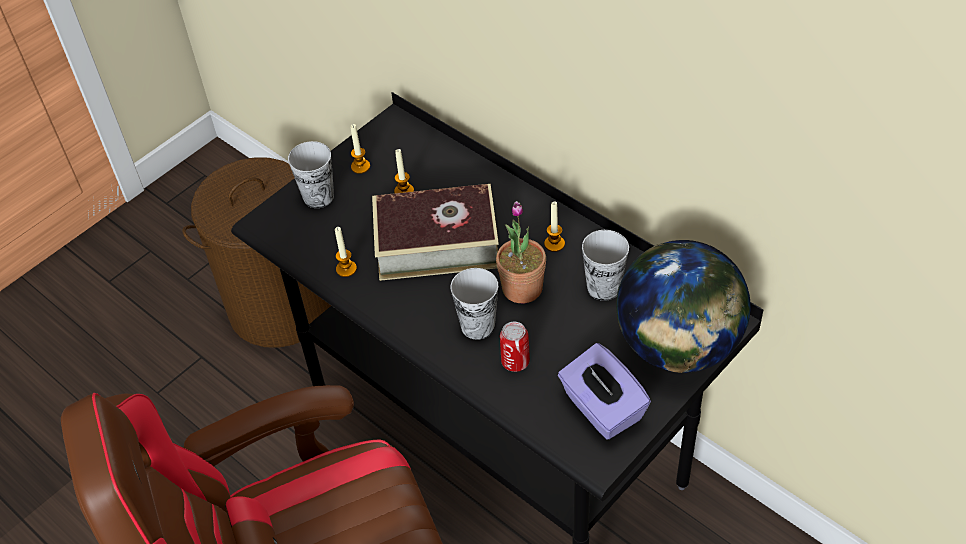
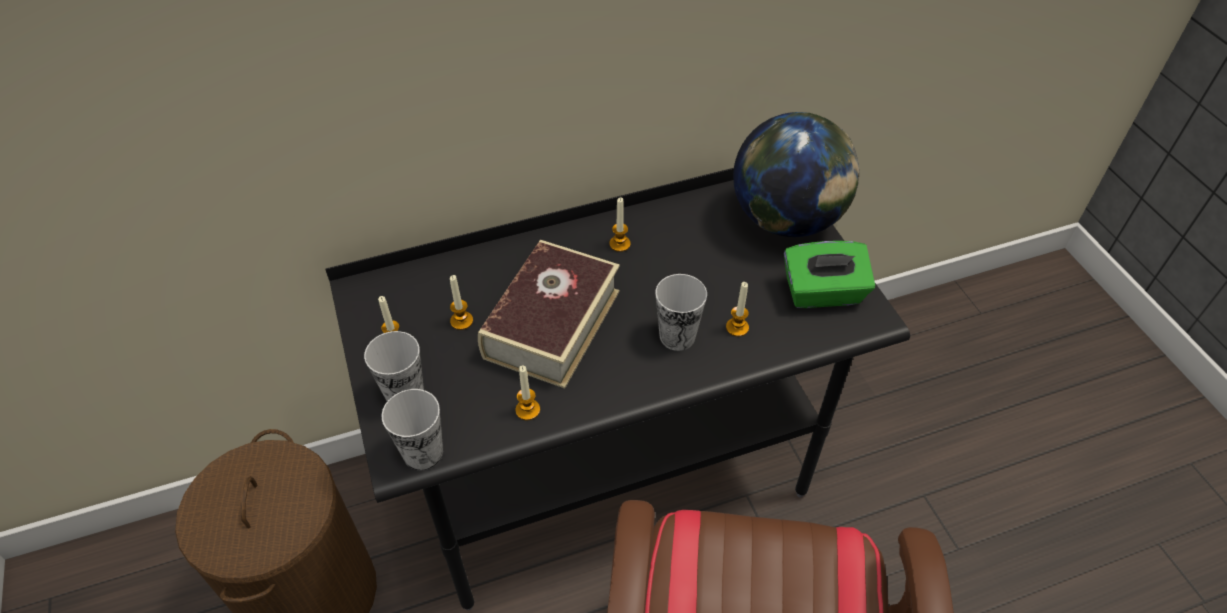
camera: 65 degrees left, 0 degrees up
(515, 362) = (737, 327): can -> candle
(522, 288) = (655, 287): potted plant -> none
(602, 408) = (823, 293): purple tissue box -> green tissue box
(603, 287) = (693, 235): cup -> cup (423, 453)

